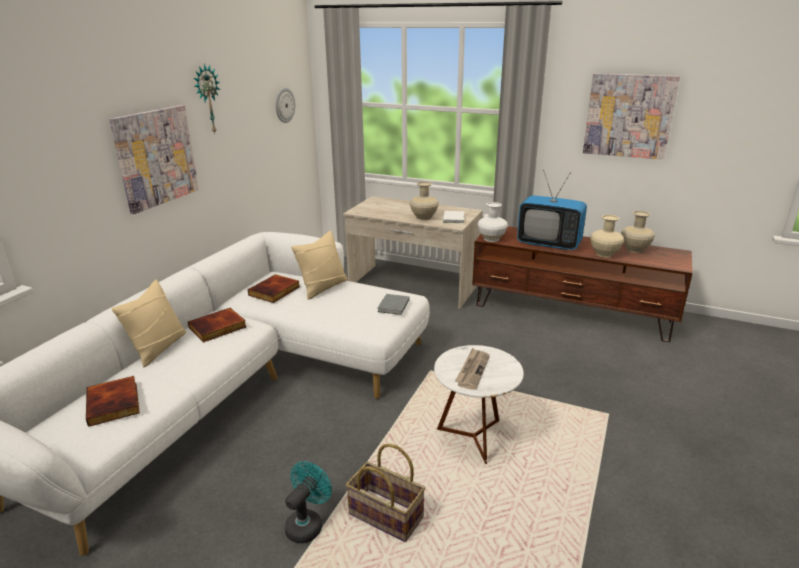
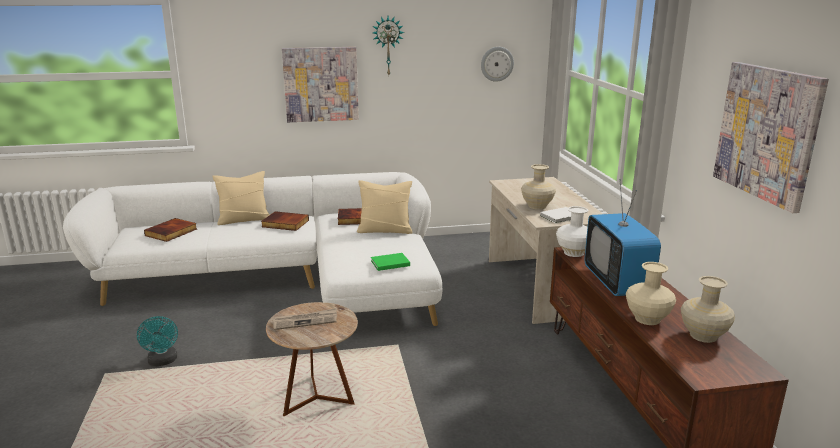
camera: 55 degrees right, 5 degrees down
(307, 524) = (163, 361): turquoise fan -> turquoise fan turned 75 degrees clockwise
(385, 516) = (188, 389): basket -> none
(392, 306) = (389, 263): grey book -> green book
(474, 437) = (317, 399): white side table -> brown side table

